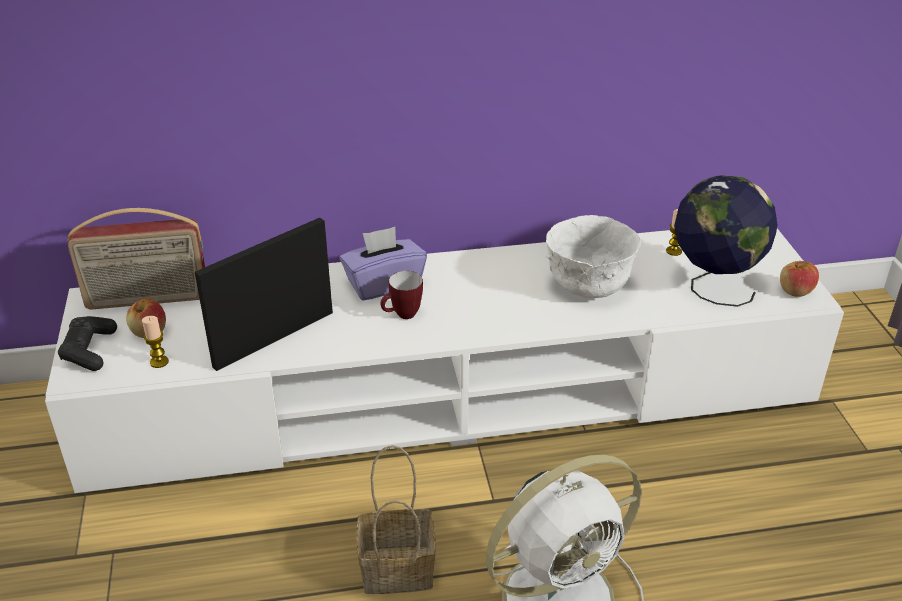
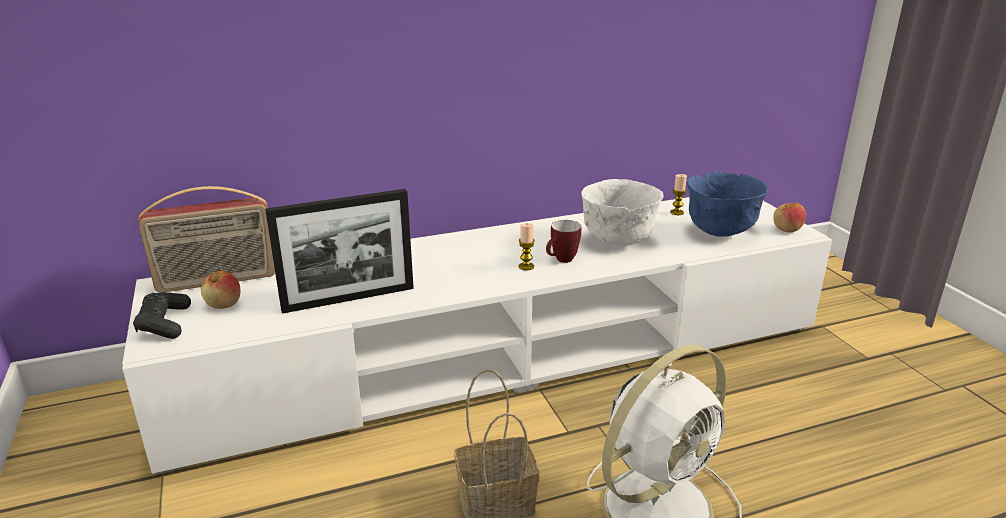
camera: 10 degrees left, 10 degrees down
(159, 362) = (238, 326): candle -> candle (526, 266)
(274, 339) = (349, 299): picture frame -> picture frame turned 150 degrees counterclockwise
(383, 284) = (439, 252): purple tissue box -> none
(402, 316) = (463, 272): mug -> mug (561, 261)
(713, 287) = (720, 232): globe -> blue bowl

